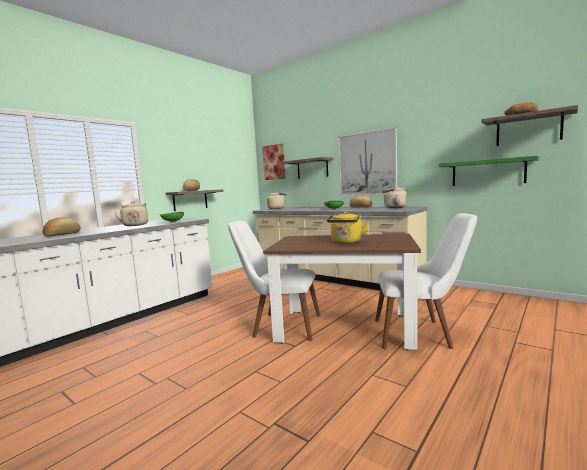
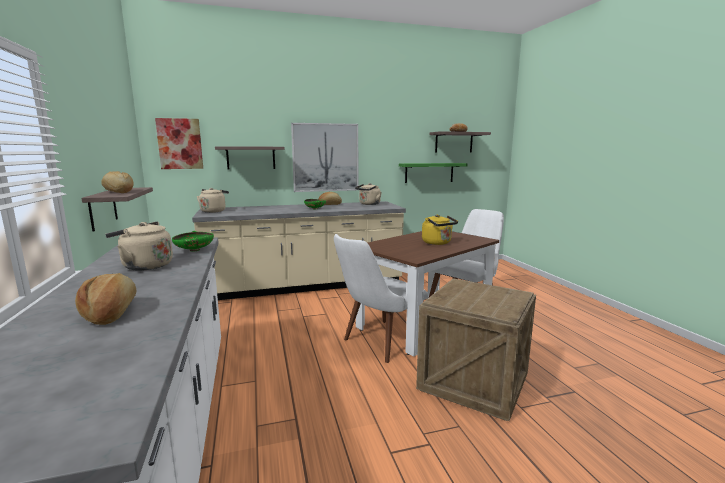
camera: 55 degrees left, 5 degrees up
(259, 378) = (474, 383): none -> crate

